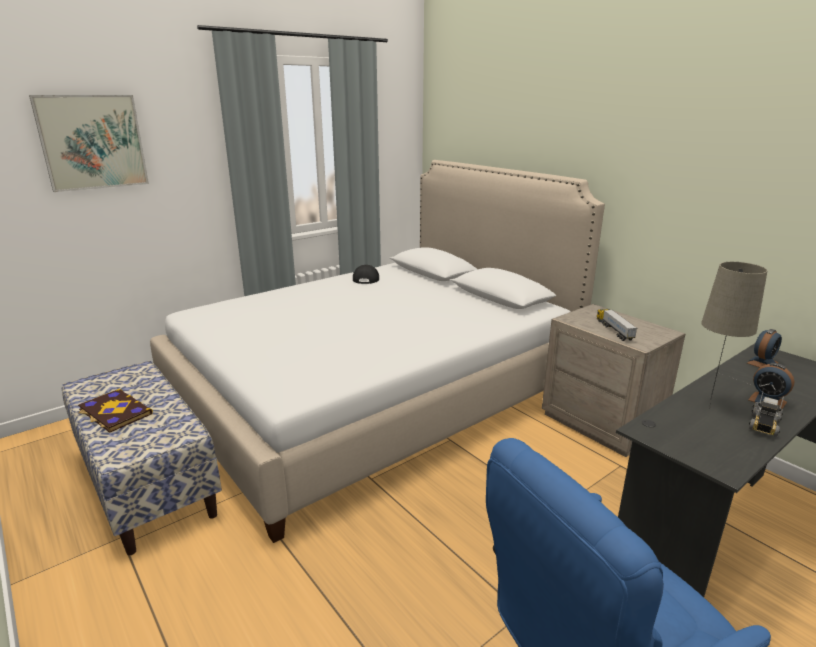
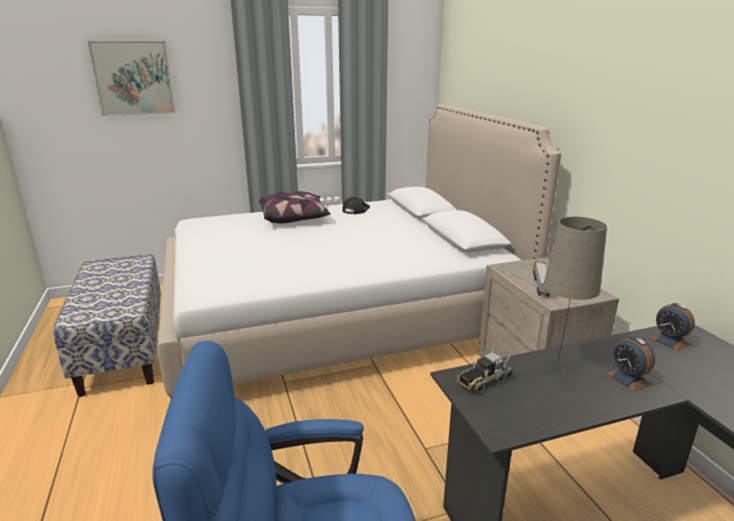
camera: 20 degrees right, 0 degrees up
(114, 412) = (97, 287): book -> none
(310, 296) = (294, 218): none -> pillow
(762, 363) = (669, 341): alarm clock -> alarm clock turned 75 degrees clockwise
(764, 424) = (596, 400): toy truck -> toy truck (483, 380)

